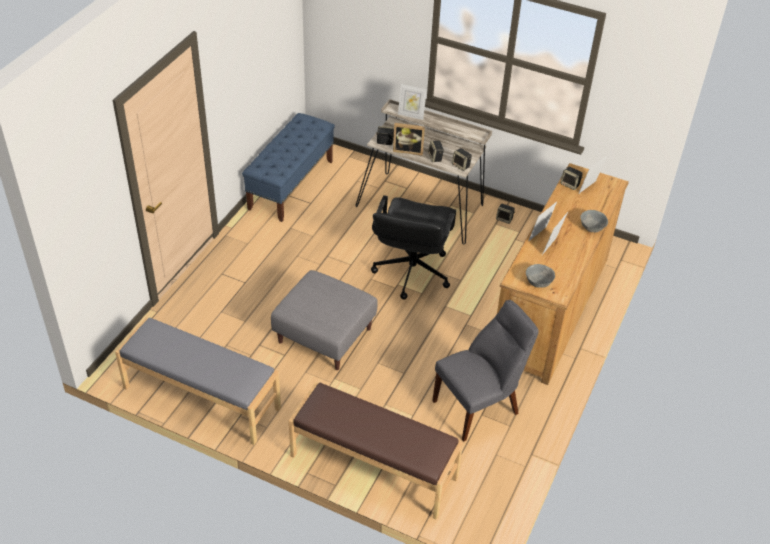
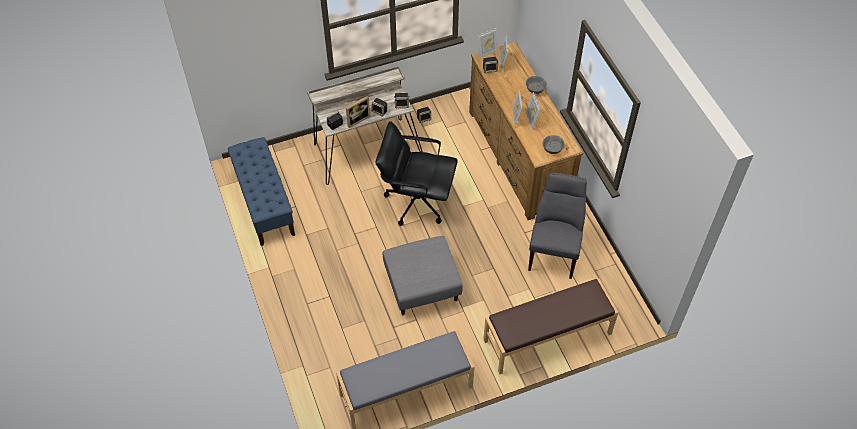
camera: 45 degrees left, 10 degrees up
(411, 115) = (335, 92): picture frame -> picture frame (487, 53)
(411, 272) = (416, 201): black office chair -> black office chair turned 135 degrees clockwise

